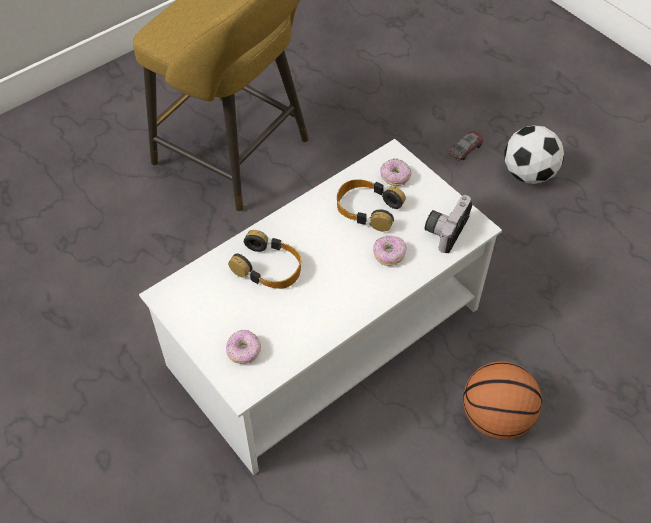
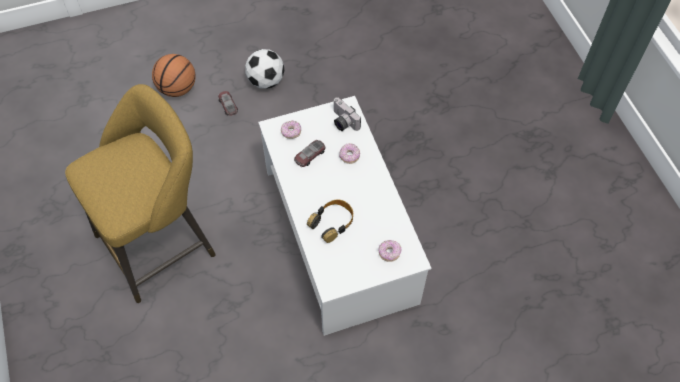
camera: 70 degrees left, 5 degrees up
(368, 209) = (310, 155): headphones -> toy car
(495, 417) = (427, 167): basketball -> basketball (177, 89)

